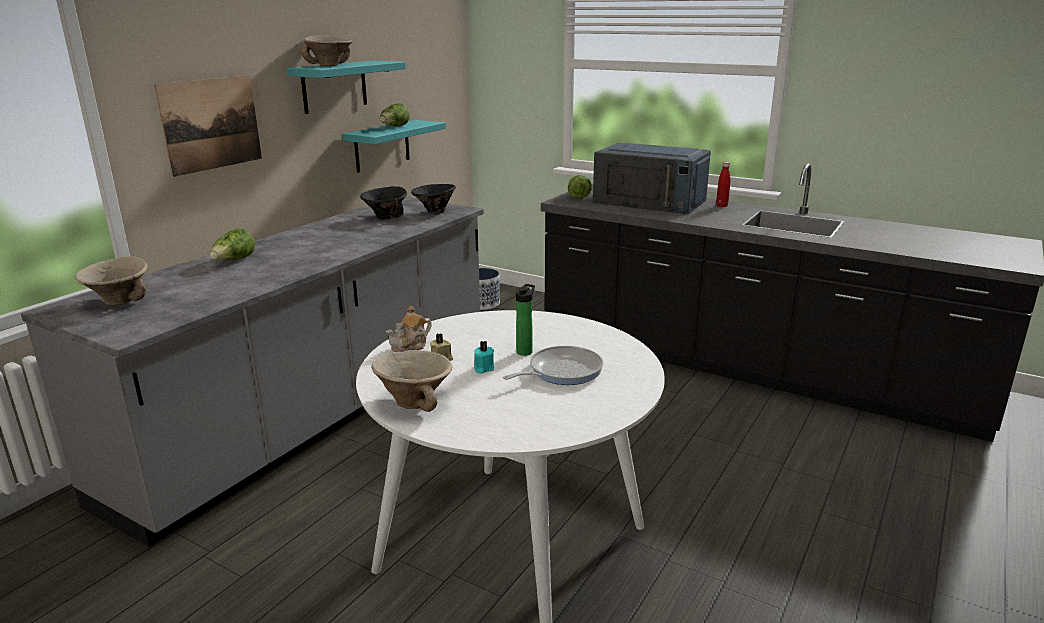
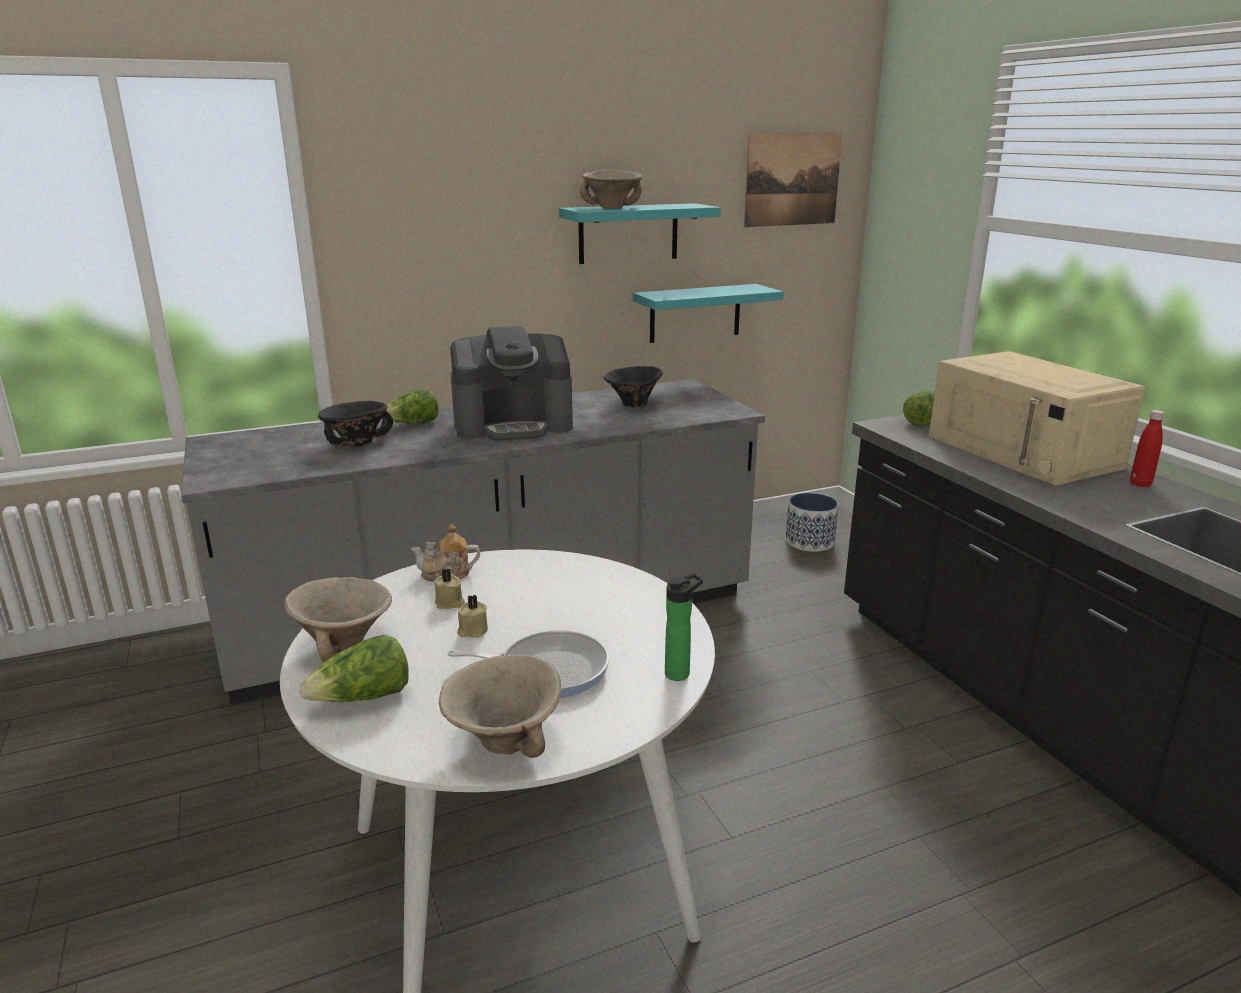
camera: 35 degrees right, 0 degrees up
(118, 302) = (259, 445): beige bowl -> beige bowl (502, 744)
(211, 124) = (448, 267): picture -> picture (792, 180)
(319, 245) = (513, 424): none -> coffee machine
(394, 127) = (707, 291): lettuce -> lettuce (363, 698)
(434, 212) = (697, 409): black bowl -> black bowl (356, 443)
(483, 368) = (472, 631): turquoise candle -> beige candle
(525, 351) = (551, 625): bottle -> bottle (680, 673)
(650, 201) = (1024, 452): blue microwave -> beige microwave

